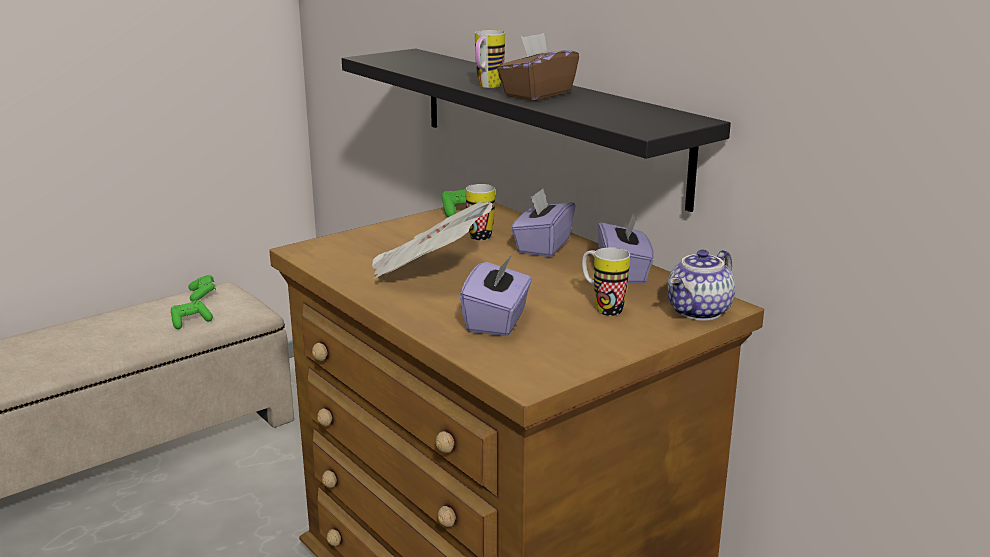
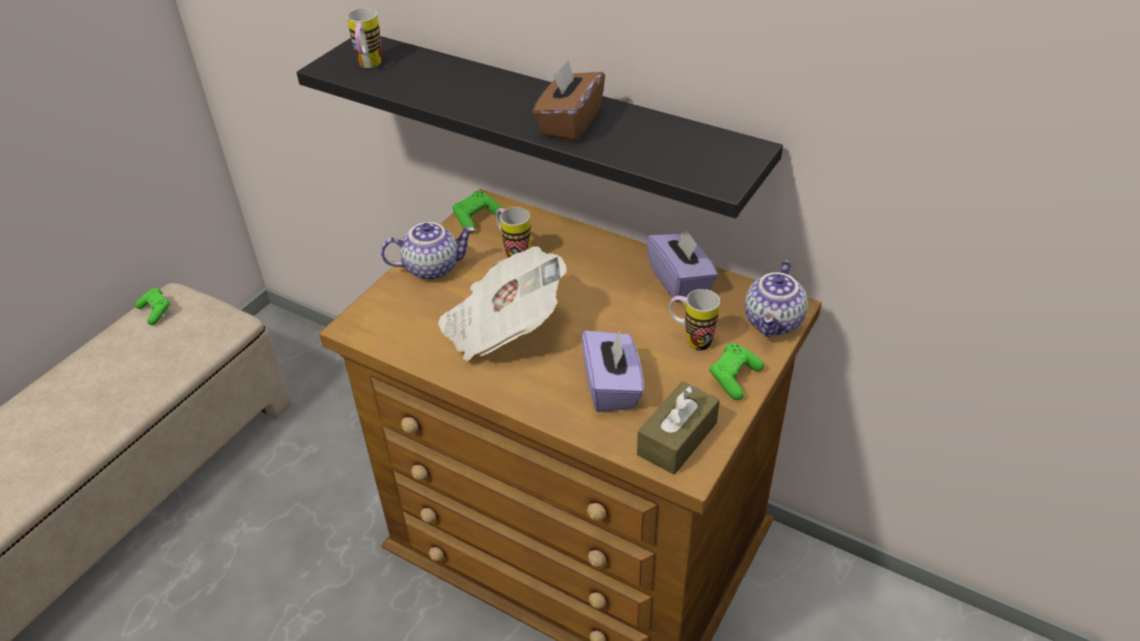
camera: 20 degrees left, 20 degrees up
(190, 321) = (167, 354): green game controller -> green game controller (734, 378)
(398, 231) = (432, 267): none -> teapot
(486, 87) = (507, 116): mug -> mug (368, 66)
(532, 362) = (677, 438): none -> brown tissue box
(542, 246) = (585, 258): purple tissue box -> none

